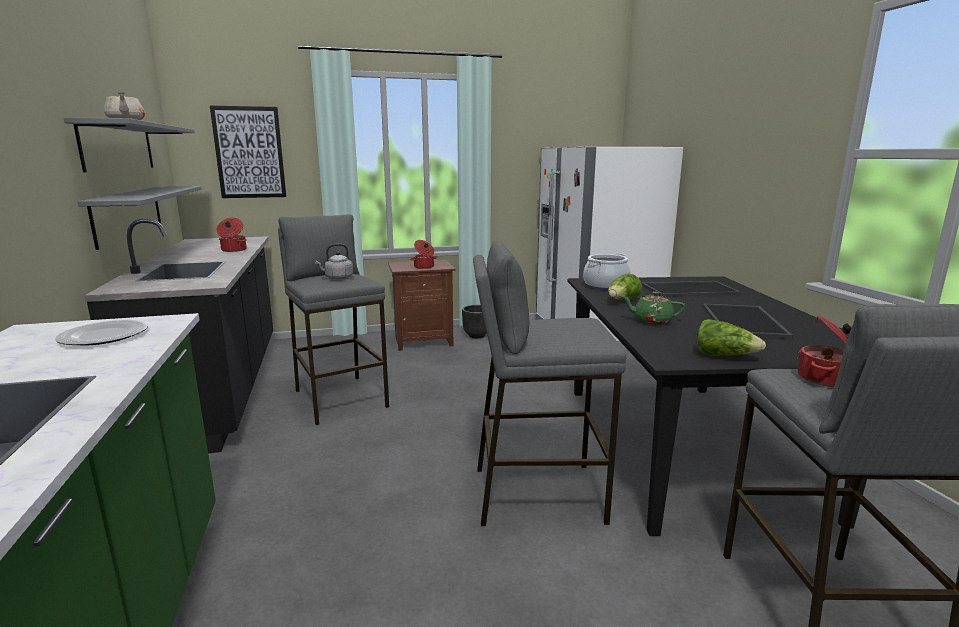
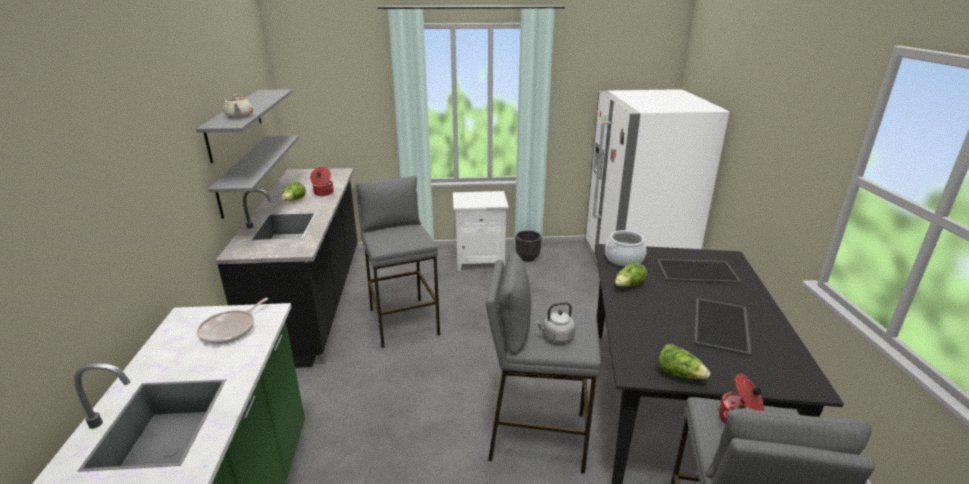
camera: 10 degrees right, 10 degrees up
(105, 336) = (230, 329): plate -> frying pan
(195, 255) = (294, 200): none -> lettuce
(249, 152) = (338, 97): picture -> none
(337, 278) = (401, 234): grey kettle -> grey kettle (556, 336)
(422, 341) = (479, 260): brown nightstand -> white nightstand
(424, 267) = (482, 202): cooking pot -> none
(651, 321) = (641, 318): green teapot -> none

